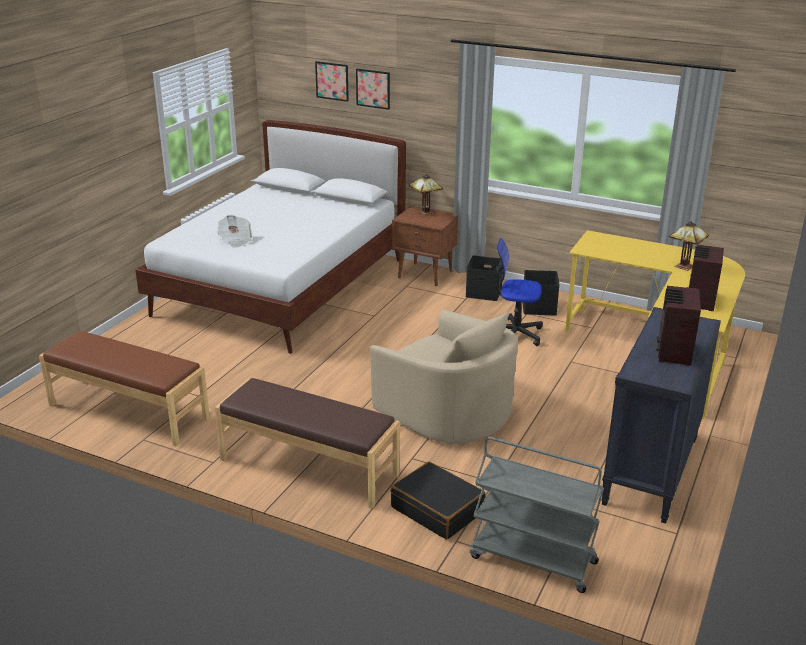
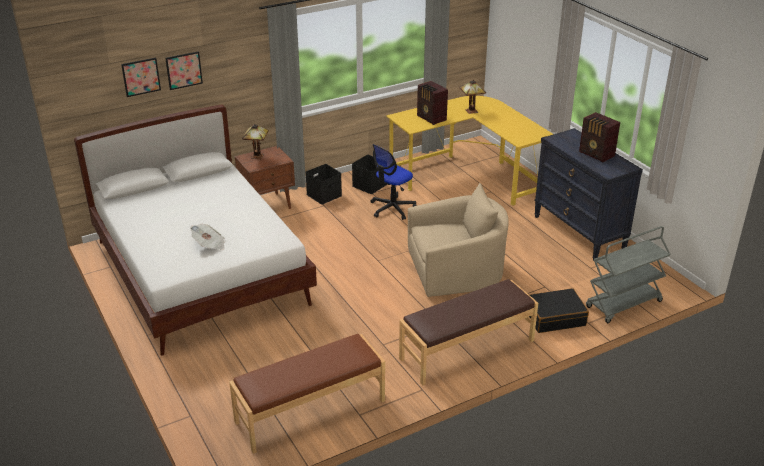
camera: 55 degrees left, 5 degrees up
(700, 301) = (517, 126): radio -> radio (431, 118)

